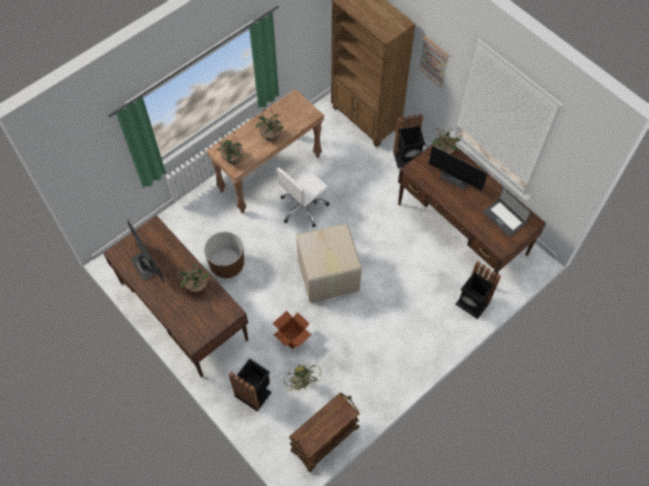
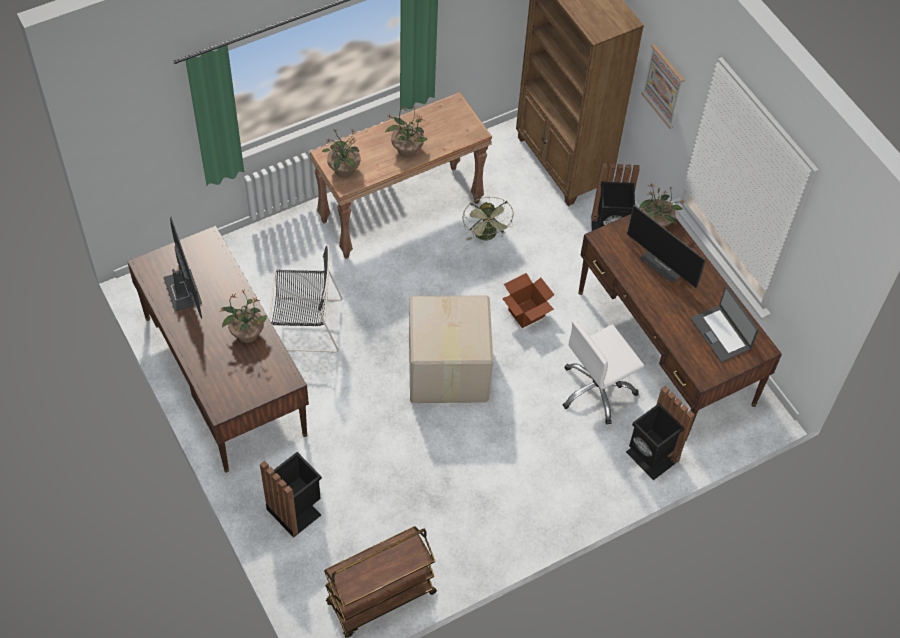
camera: 10 degrees right, 5 degrees down
(227, 264) = (304, 324): brown planter -> black chair
(292, 336) = (372, 445): cardboard box -> cardboard box (526, 313)
(303, 207) = (437, 269): white office chair -> white office chair (597, 390)
(303, 383) = (370, 513): green fan -> green fan (487, 236)

